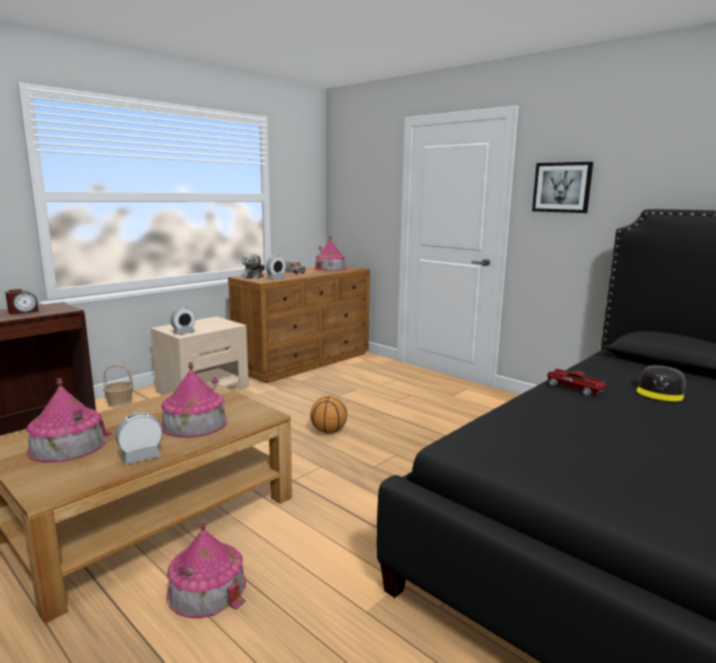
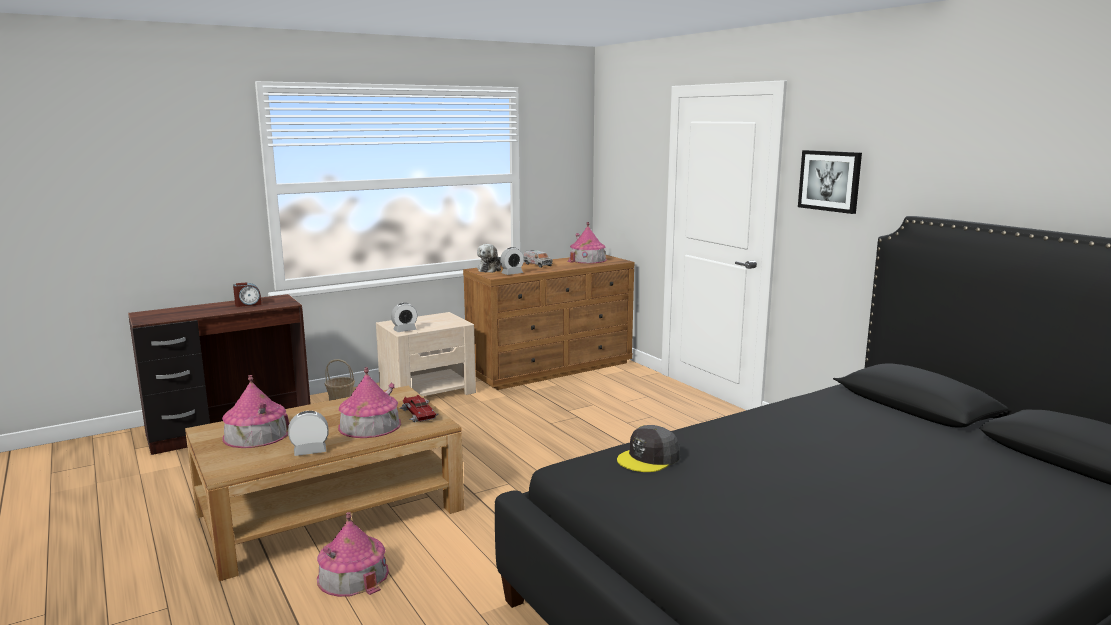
camera: 15 degrees right, 0 degrees up
(329, 431) = (536, 449): basketball -> none
(573, 387) = (754, 423): toy car -> toy car (418, 414)
(660, 392) = (851, 436): grey cap -> grey cap (649, 458)

